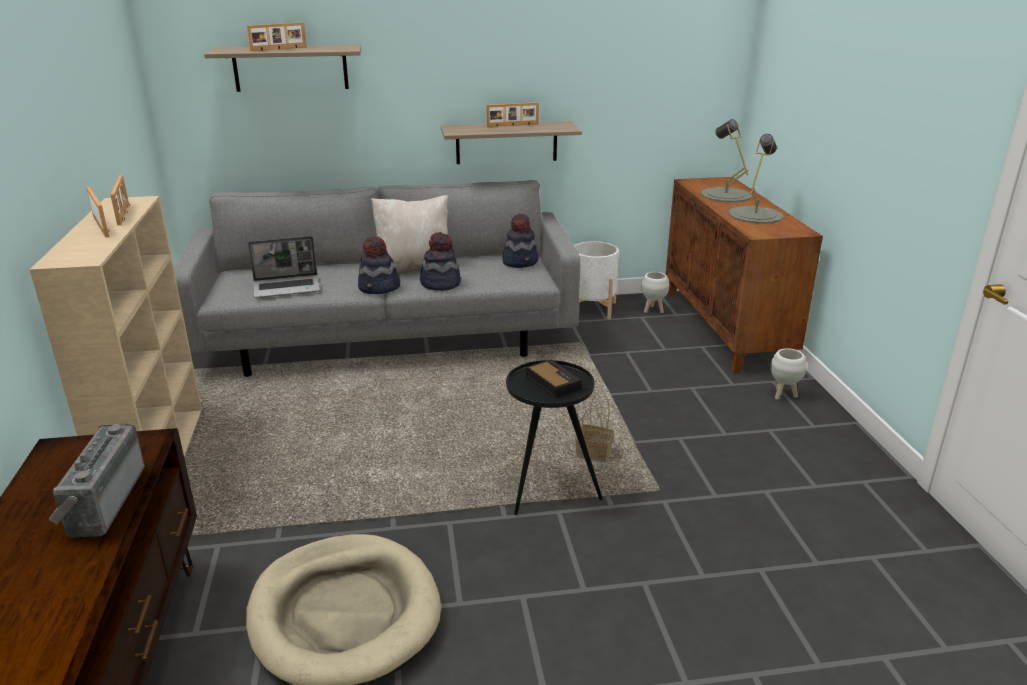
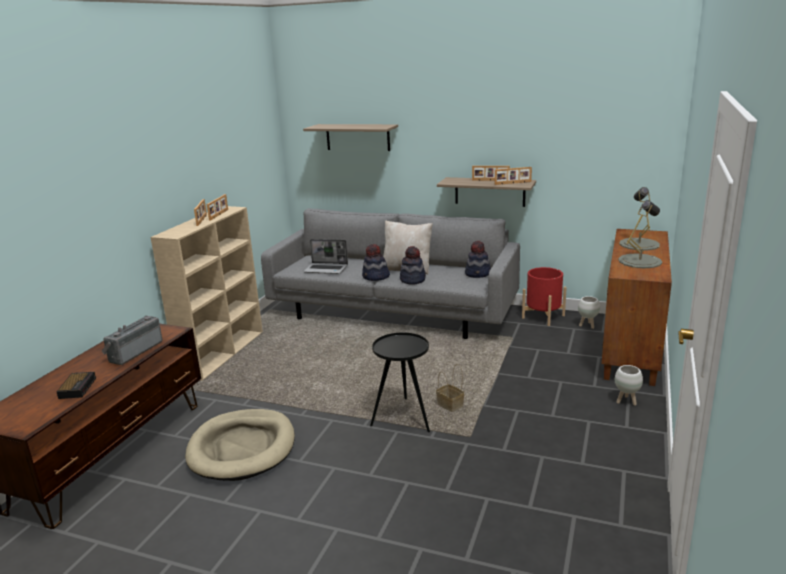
camera: 30 degrees right, 5 degrees down
(279, 49) = (346, 126): picture frame -> picture frame (513, 183)
(552, 382) = (403, 346): alarm clock -> alarm clock (78, 387)
(592, 308) = (543, 317): white planter -> red planter

